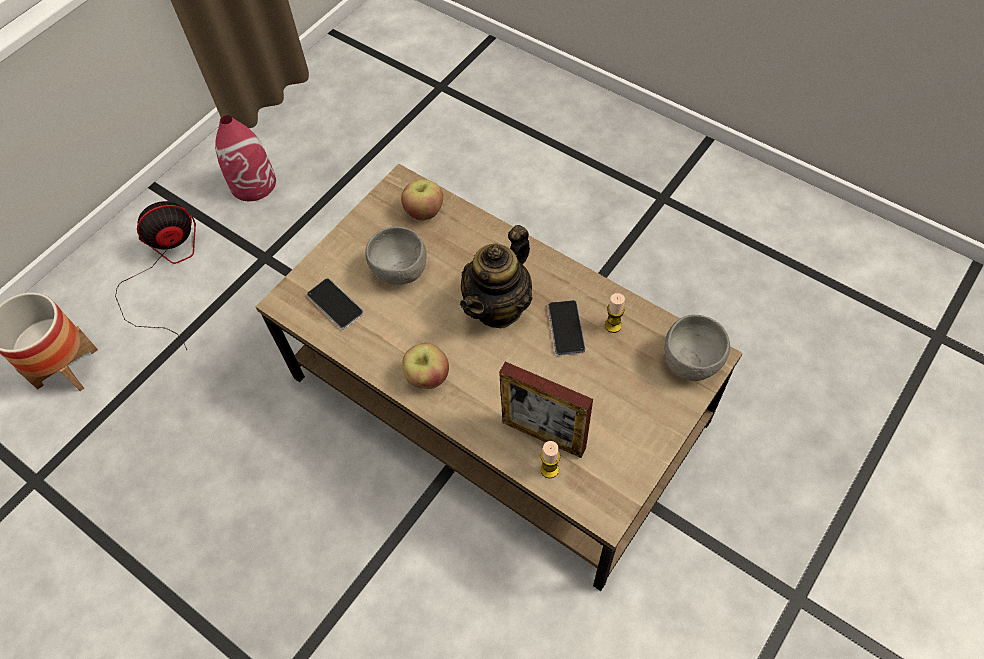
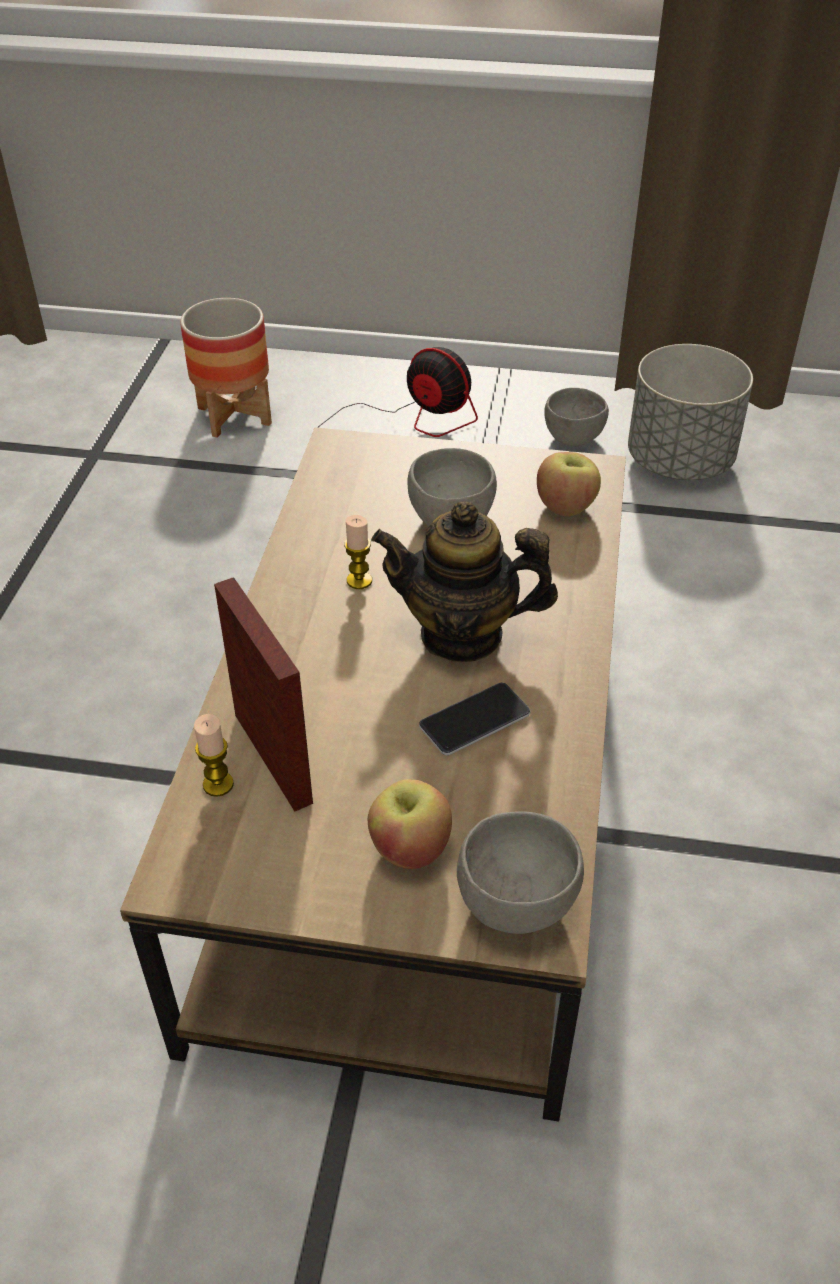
camera: 60 degrees right, 15 degrees down
(253, 183) = (575, 438): red vase -> grey bowl
(315, 144) = (680, 462): none -> grey planter
(335, 304) = (360, 485): phone -> none
(427, 377) = (301, 605): apple -> apple (409, 848)
(543, 435) = (272, 758): picture frame -> picture frame turned 150 degrees clockwise
(613, 325) = (518, 775): candle -> candle (359, 580)

